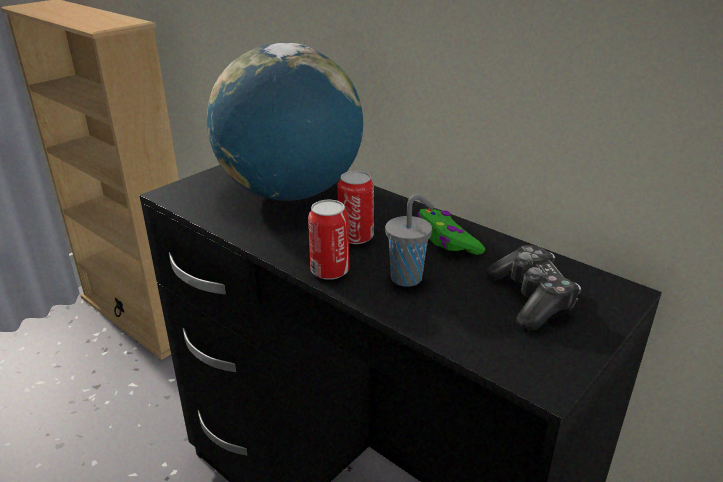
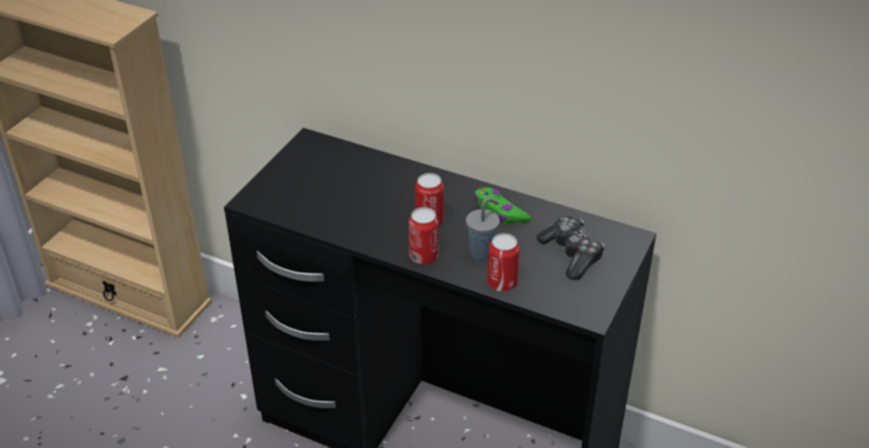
camera: 15 degrees left, 10 degrees up
(290, 193) = (354, 183): globe -> none
(420, 317) = (502, 283): none -> can

